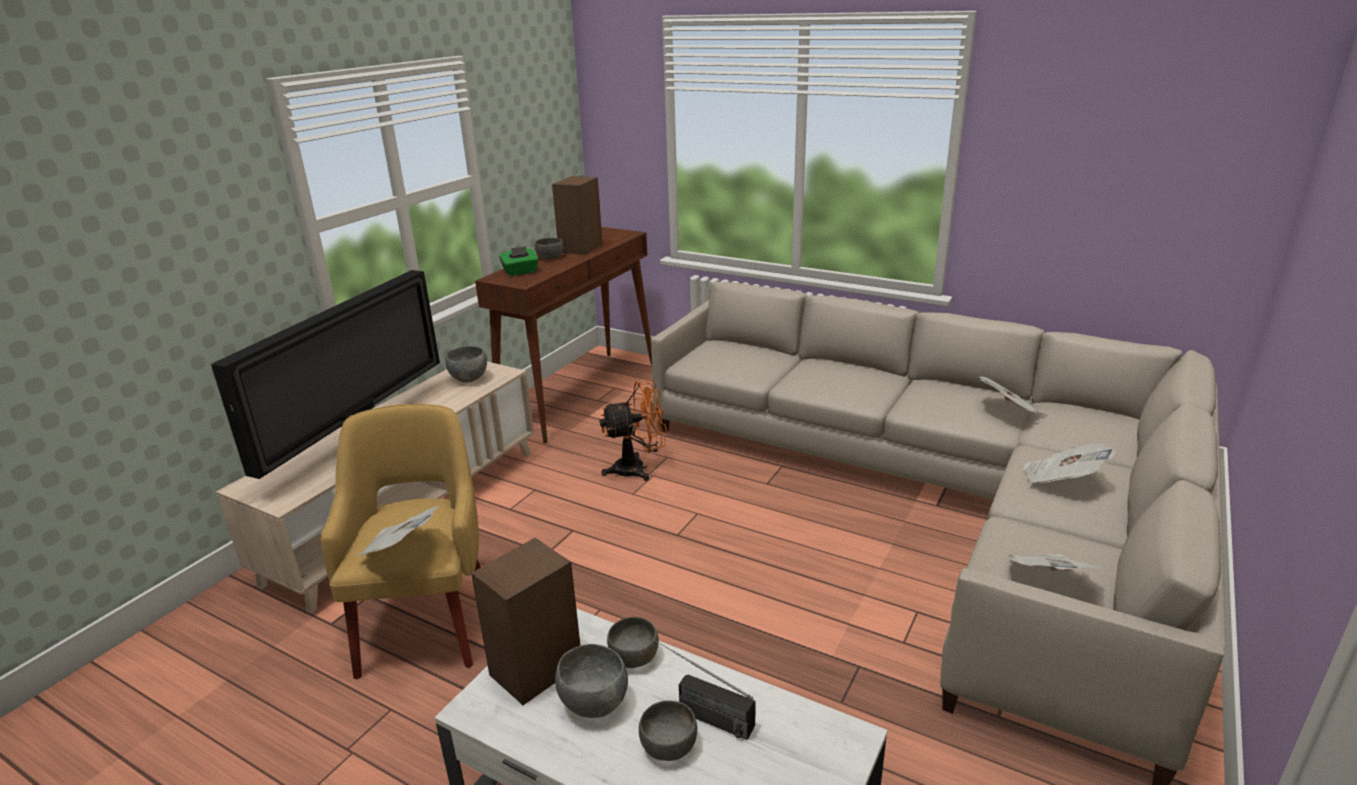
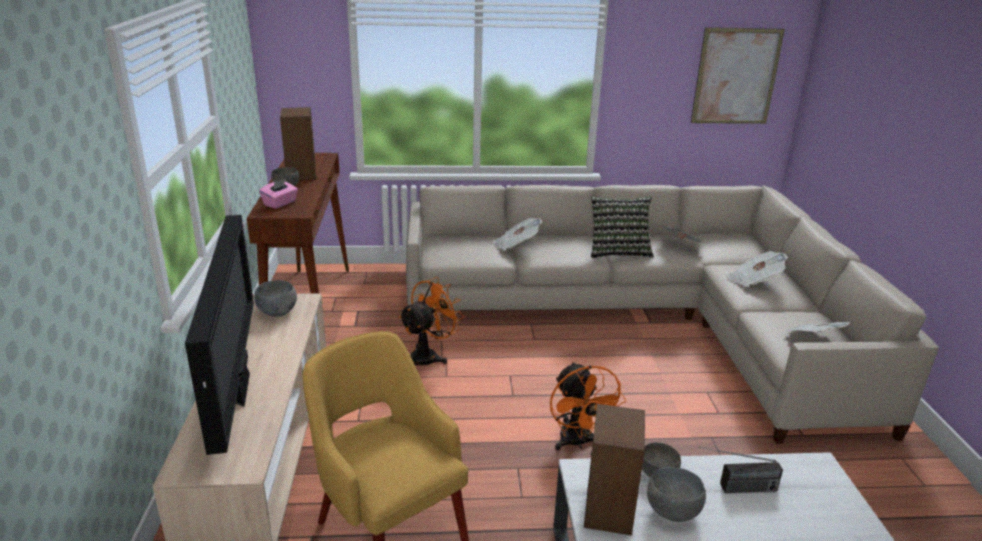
camera: 35 degrees left, 0 degrees up
(402, 549) = (412, 466): newspaper -> newspaper (515, 245)
(520, 272) = (280, 203): green tissue box -> pink tissue box
(669, 746) = (744, 515): grey bowl -> none
(689, 608) = (577, 443): none -> orange fan
(910, 400) = (618, 251): none -> pillow
(1173, 177) = (736, 76): none -> picture

